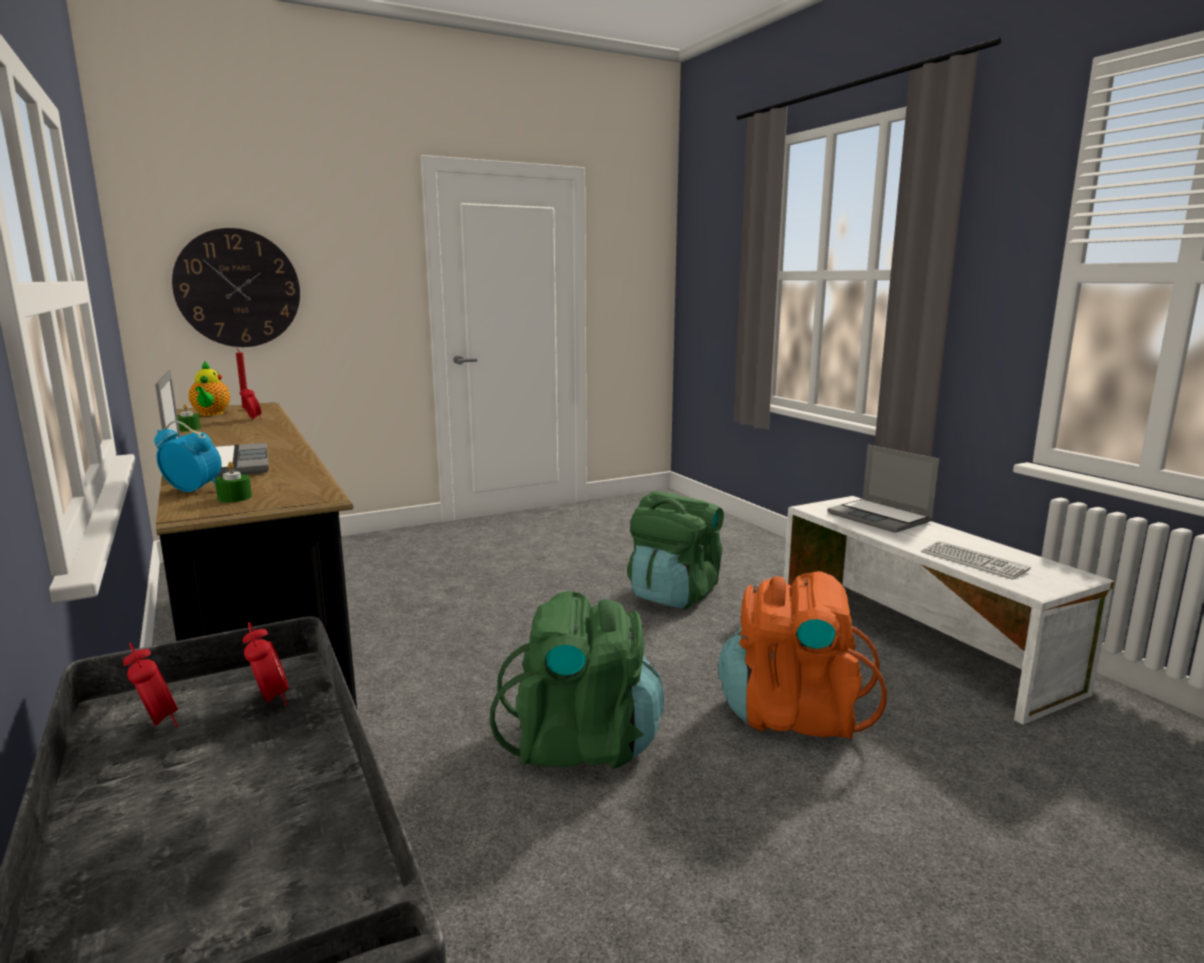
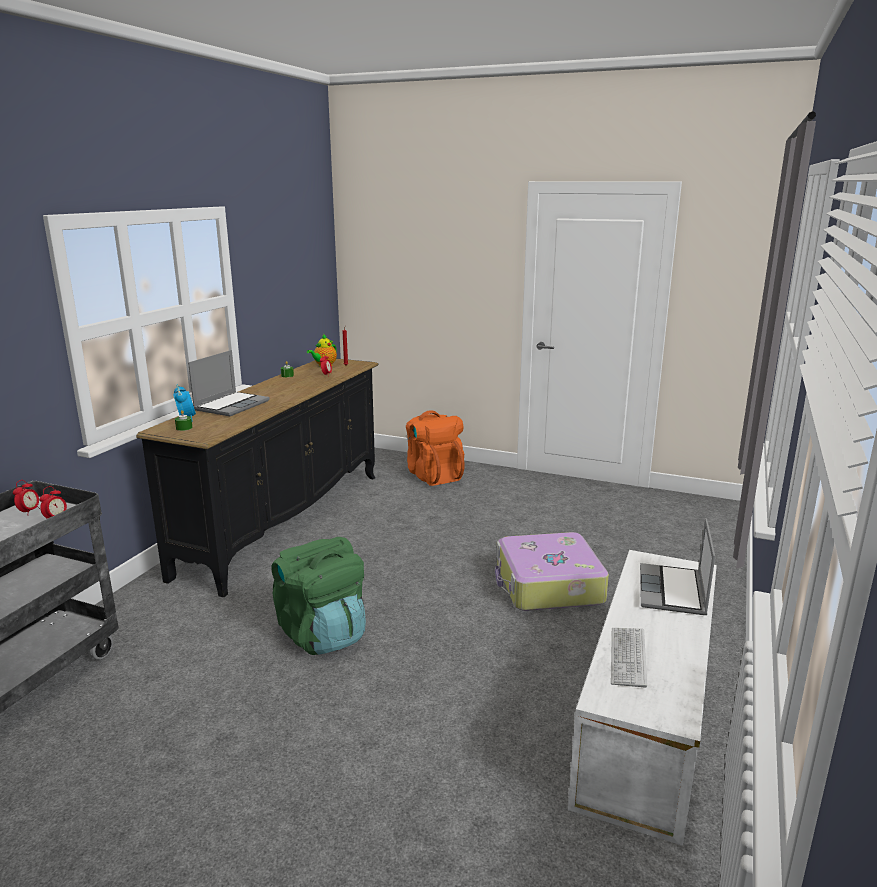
camera: 50 degrees right, 5 degrees up
(238, 288) = (398, 279): wall clock -> none
(674, 594) = (547, 585): green backpack -> suitcase
(792, 714) = (443, 693): orange backpack -> orange backpack (434, 475)

